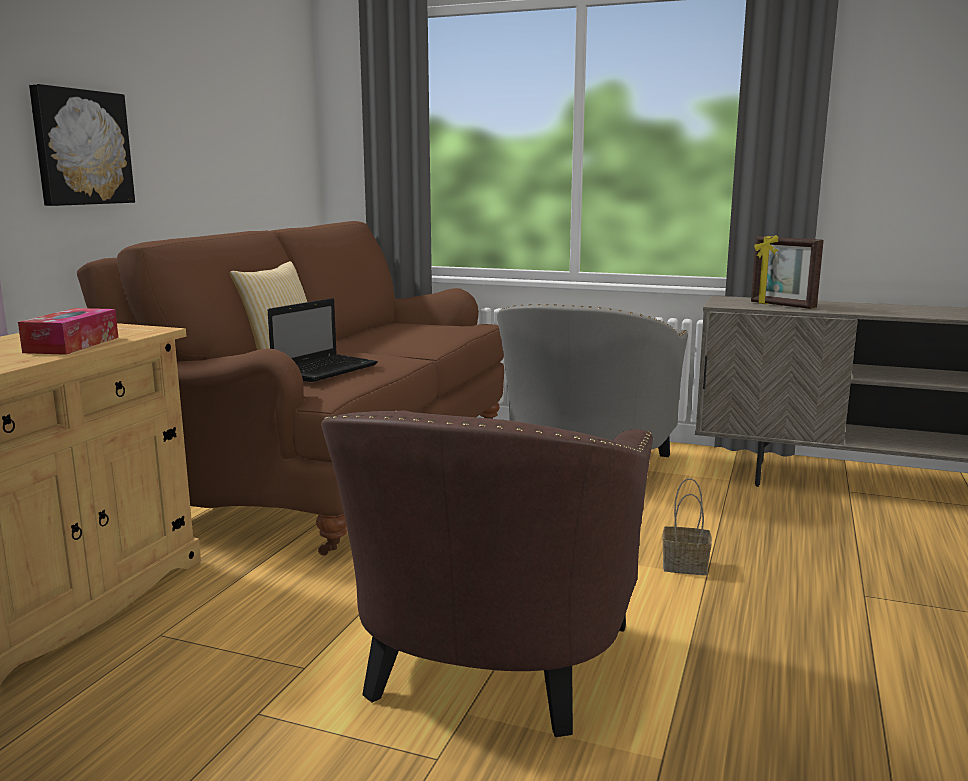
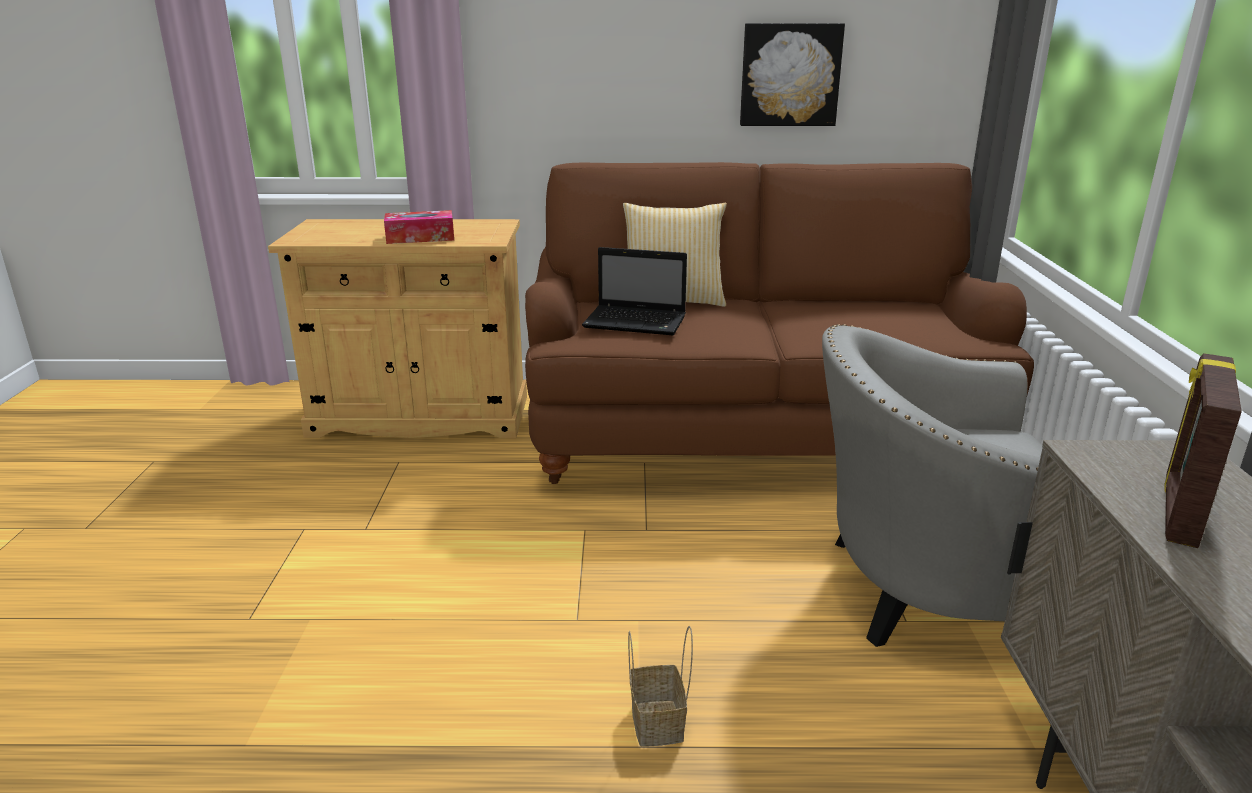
camera: 70 degrees right, 10 degrees up
(81, 147) = (584, 70): picture -> picture (790, 75)
(487, 667) = (380, 615): brown armchair -> none

